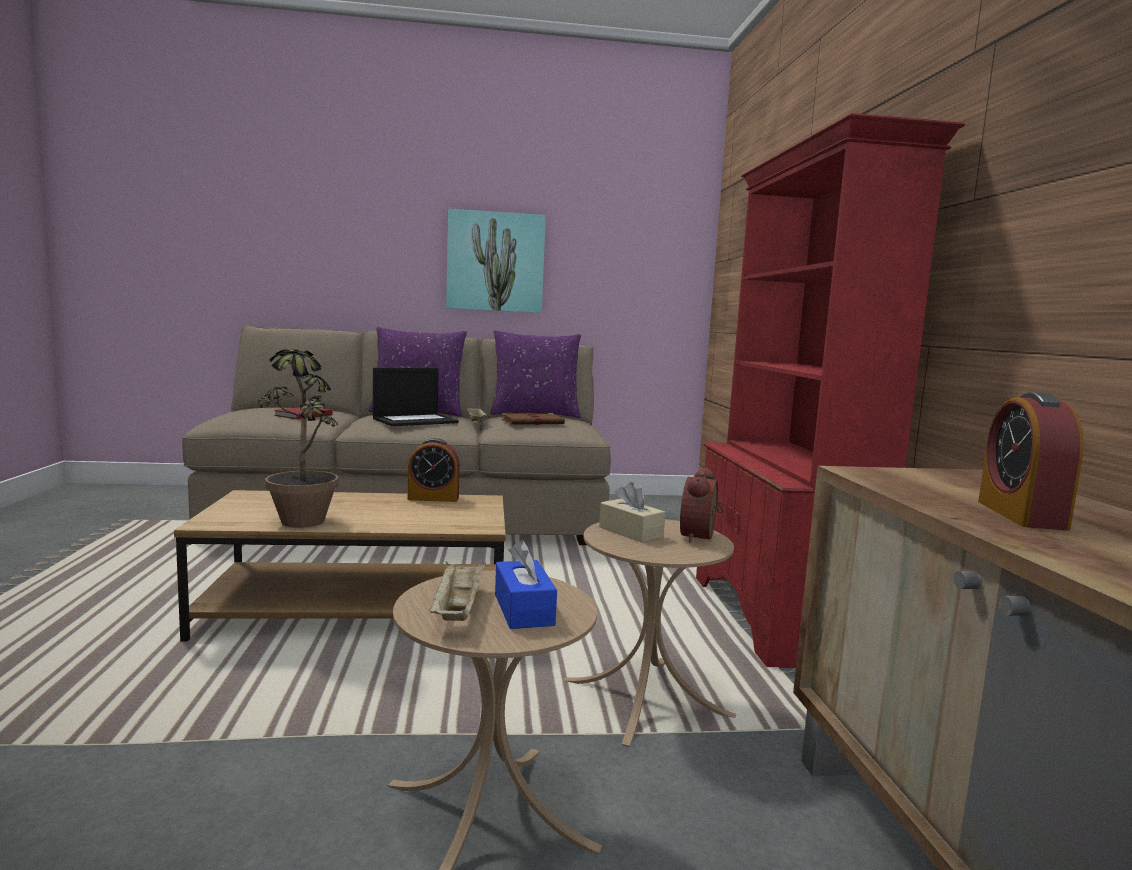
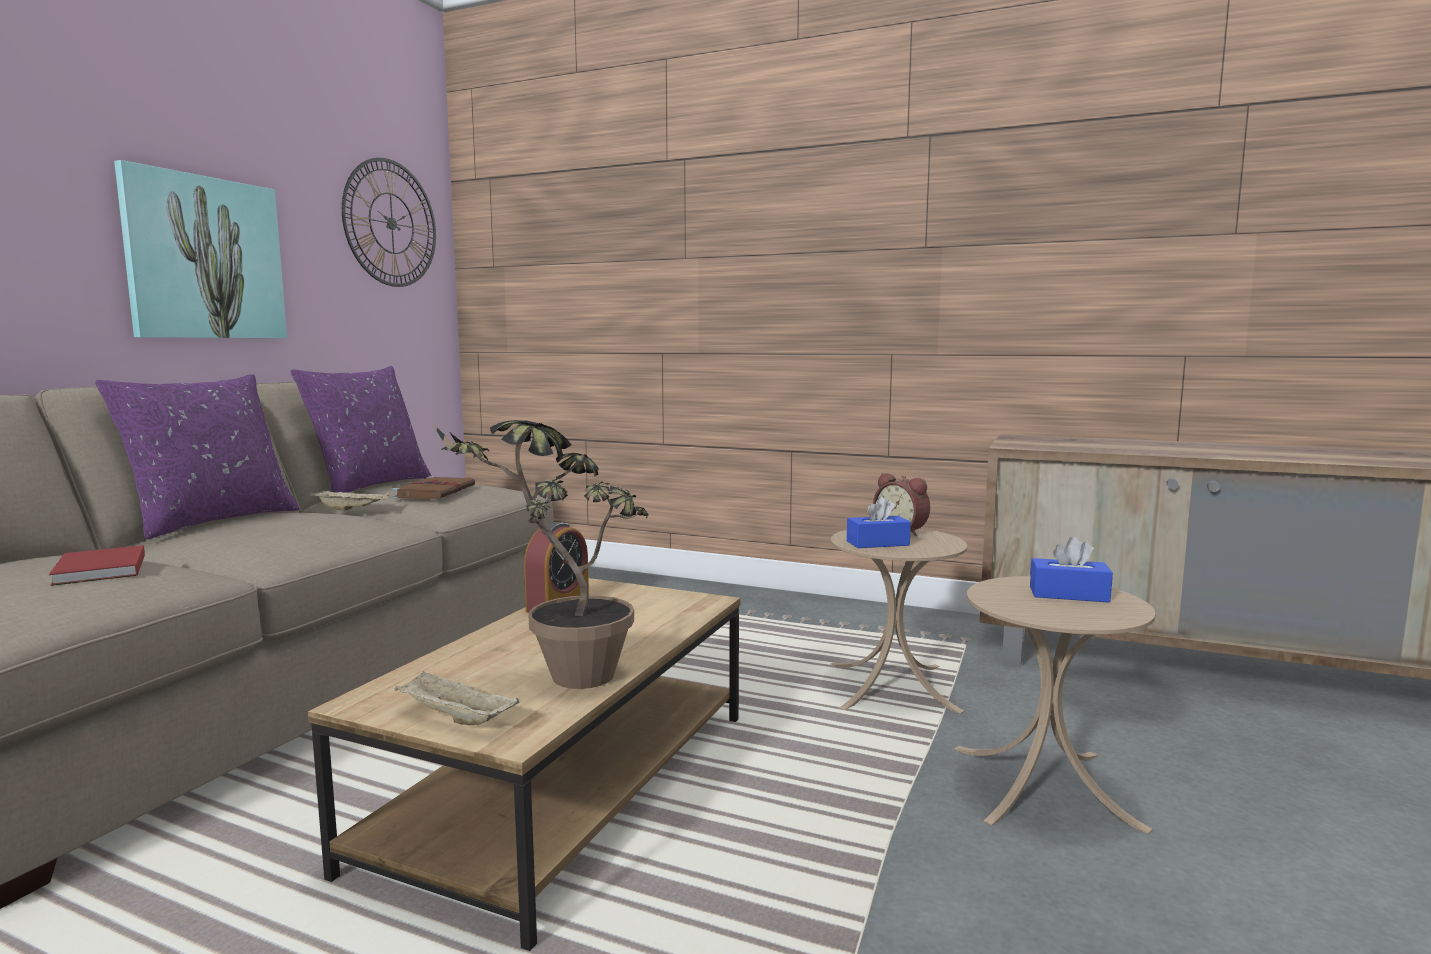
camera: 60 degrees left, 0 degrees up
(415, 420) = (298, 527): laptop -> none
(457, 609) = (1066, 610): beige tray -> beige tray (454, 718)
(630, 532) = (877, 543): beige tissue box -> blue tissue box
(648, 230) = (391, 223): none -> wall clock
(777, 617) = (789, 607): red bookcase -> none
(1021, 515) = (1131, 447): alarm clock -> none

